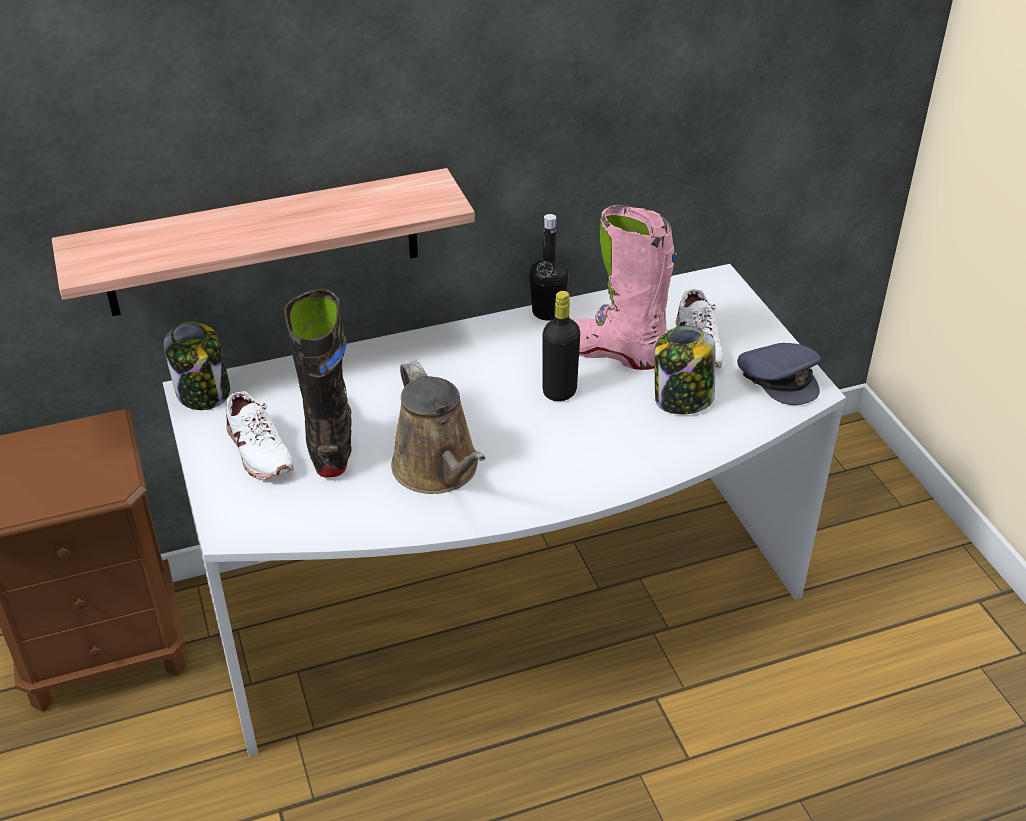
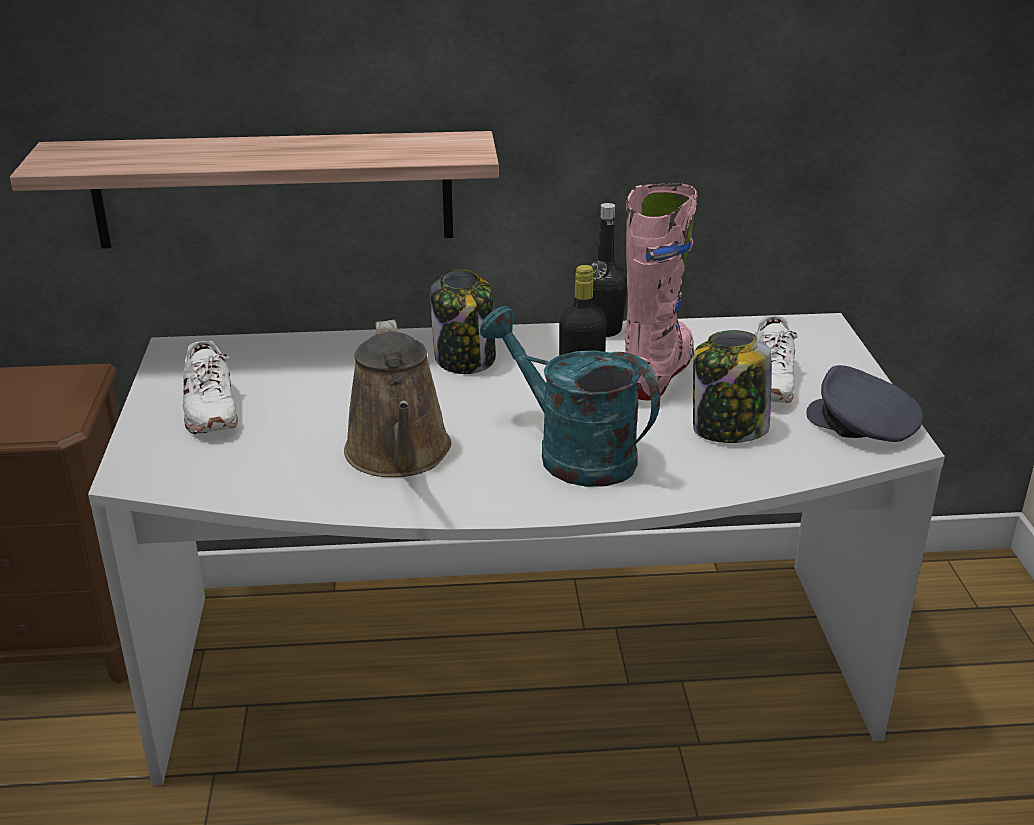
camera: 15 degrees right, 10 degrees down
(204, 393) = (186, 351): jar -> jar (465, 359)
(330, 439) = (294, 409): black boot -> none
(573, 444) = (572, 453): none -> turquoise watering can
(609, 352) = (658, 373): pink boot -> pink boot turned 75 degrees clockwise
(779, 379) = (861, 426): grey cap -> grey cap turned 150 degrees clockwise

